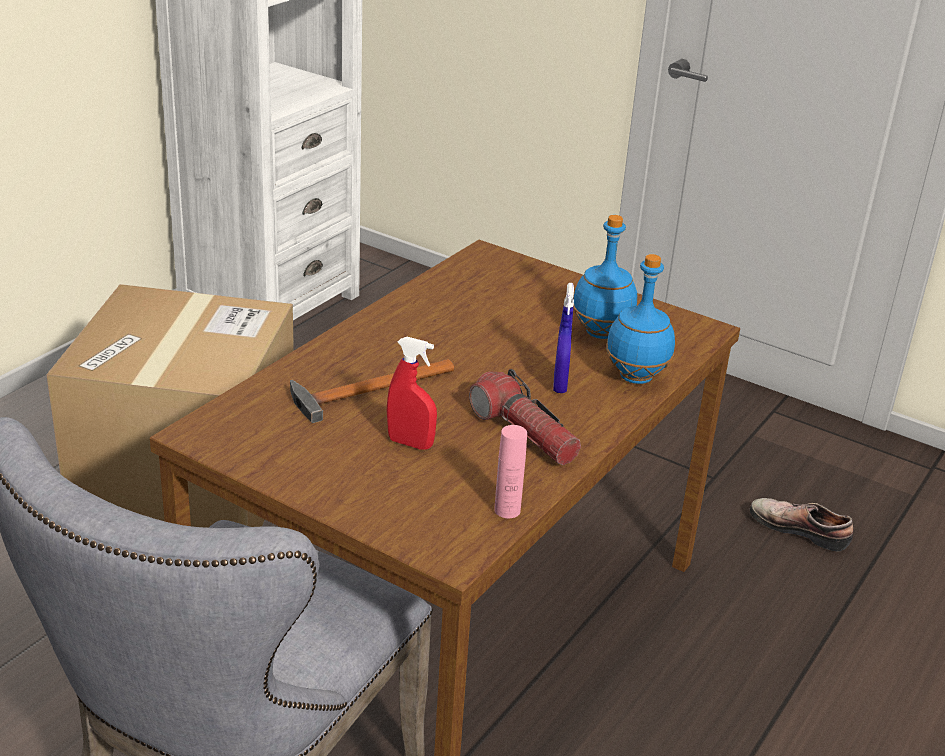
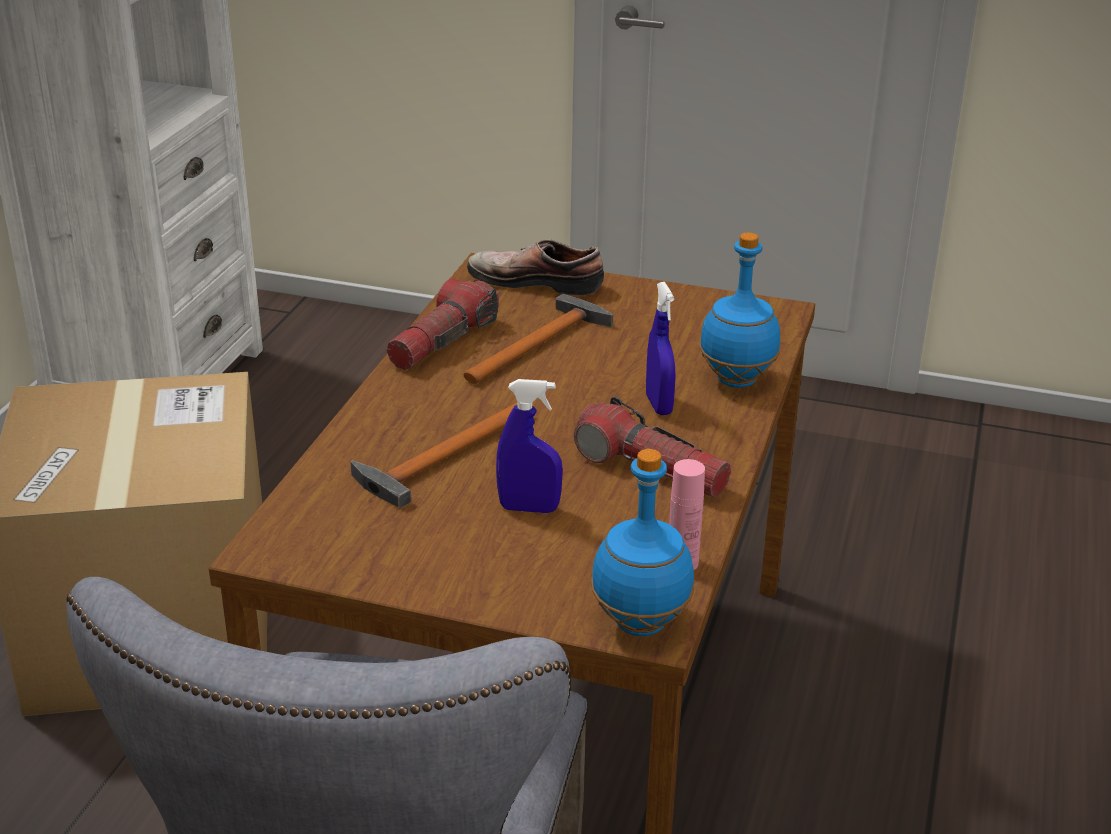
camera: 15 degrees left, 0 degrees up
(410, 443) = (529, 508): red spray bottle -> blue spray bottle
(416, 304) = (442, 342): none -> flashlight
(491, 319) = (539, 343): none -> hammer
(600, 333) = (670, 337): blue bottle -> blue bottle (639, 624)
(800, 528) = (874, 520): shoe -> shoe (536, 280)

